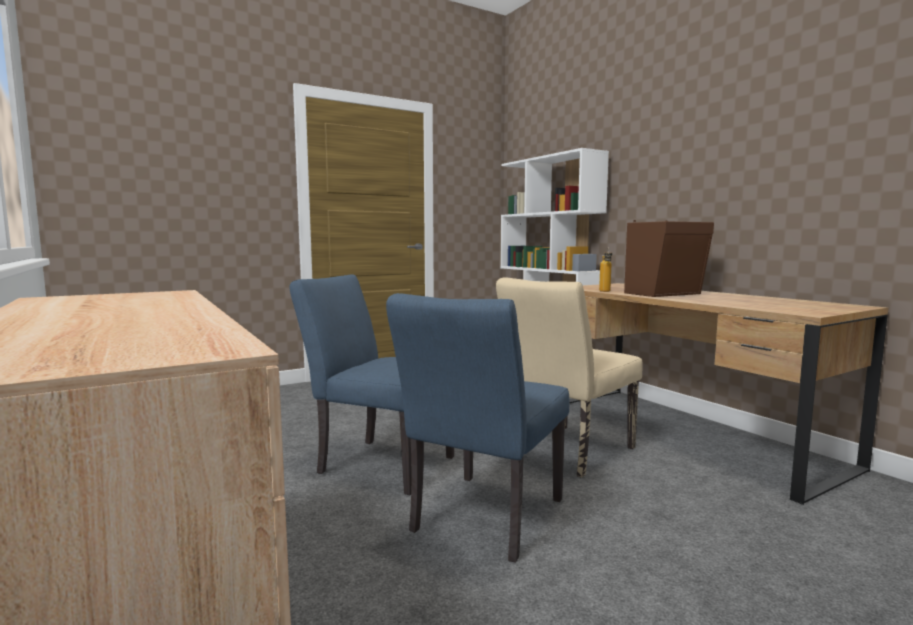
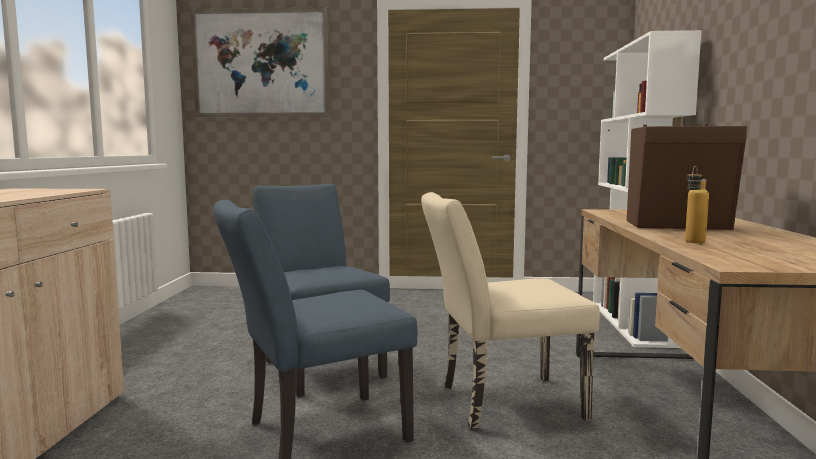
camera: 35 degrees right, 0 degrees up
(155, 137) = (260, 63): none -> picture
(605, 291) = (613, 218): bottle -> bottle (693, 243)

